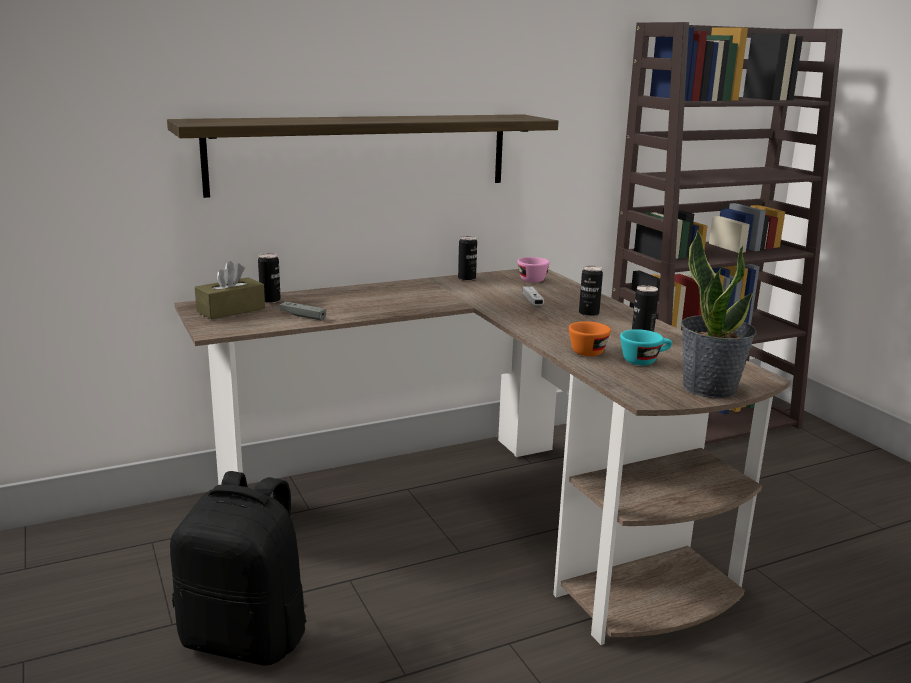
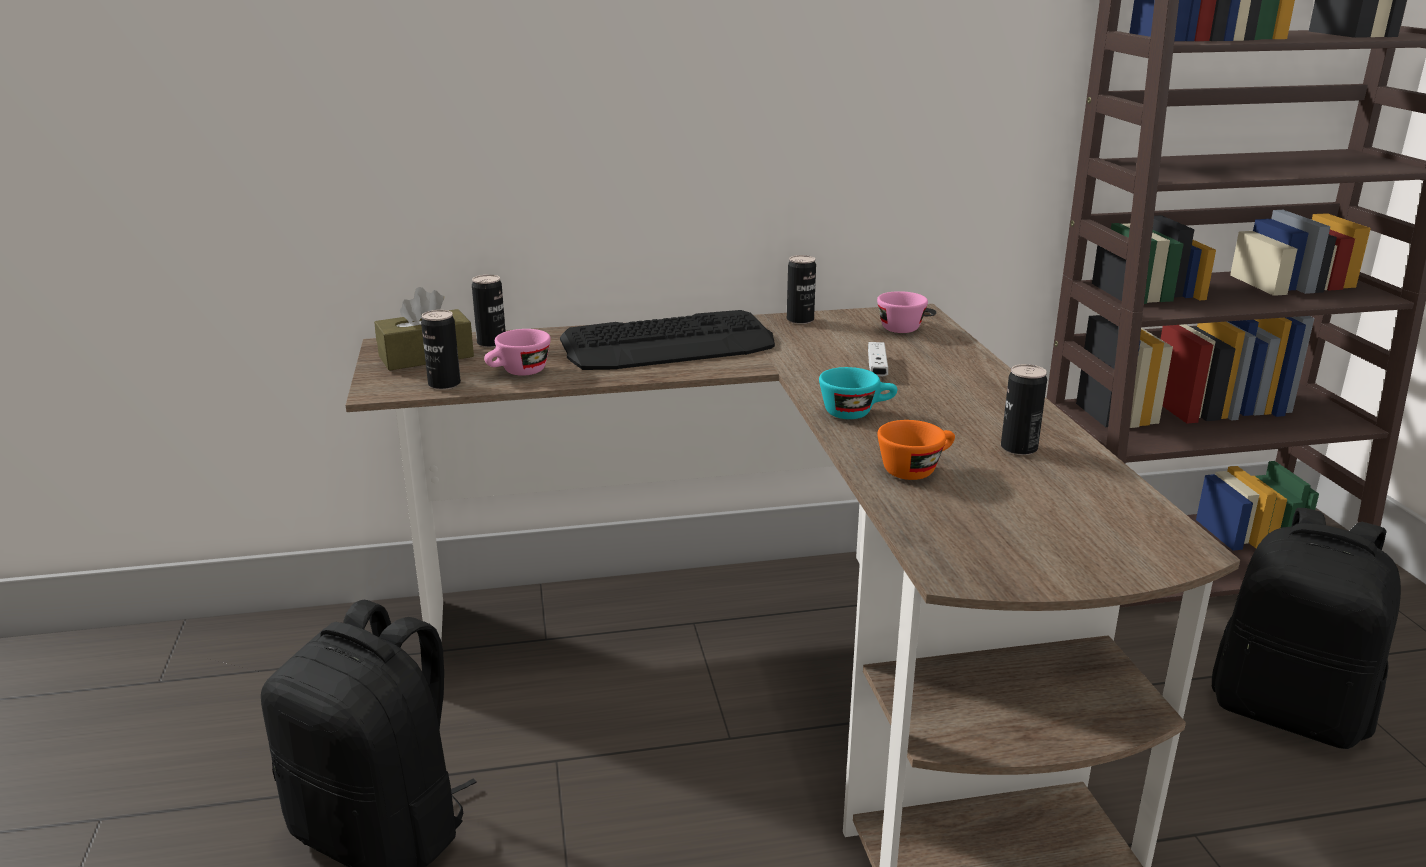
camera: 15 degrees right, 5 degrees up
(303, 316) = (518, 373): grey game controller -> pink cup
(362, 153) = (639, 126): shelf -> none
(392, 295) = (669, 344): none -> keyboard
(588, 313) = (955, 396): can -> can (444, 384)
(644, 361) = (996, 496): turquoise cup -> turquoise cup (856, 412)
(709, 388) = (1080, 562): potted plant -> none
(783, 497) = (1289, 711): none -> black backpack

